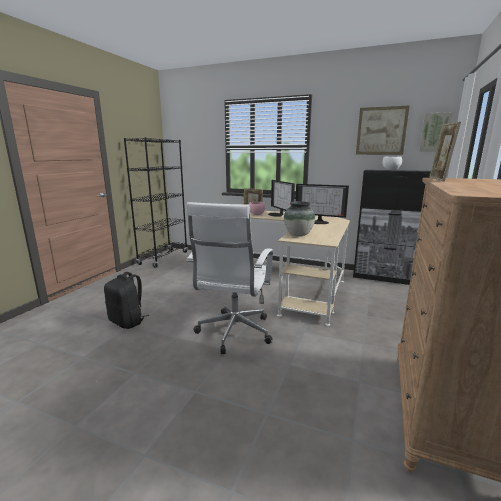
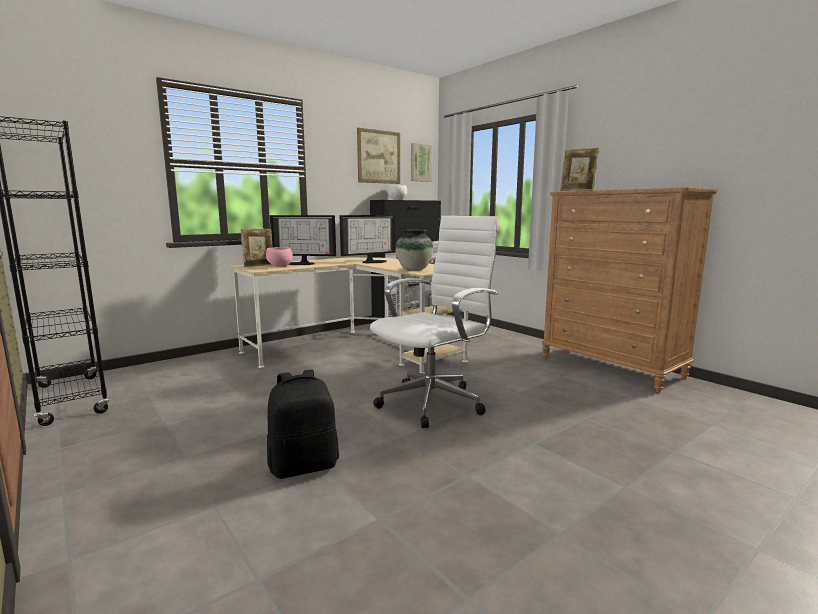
camera: 60 degrees left, 5 degrees down
(233, 333) = (434, 402): white office chair -> white office chair turned 90 degrees counterclockwise

